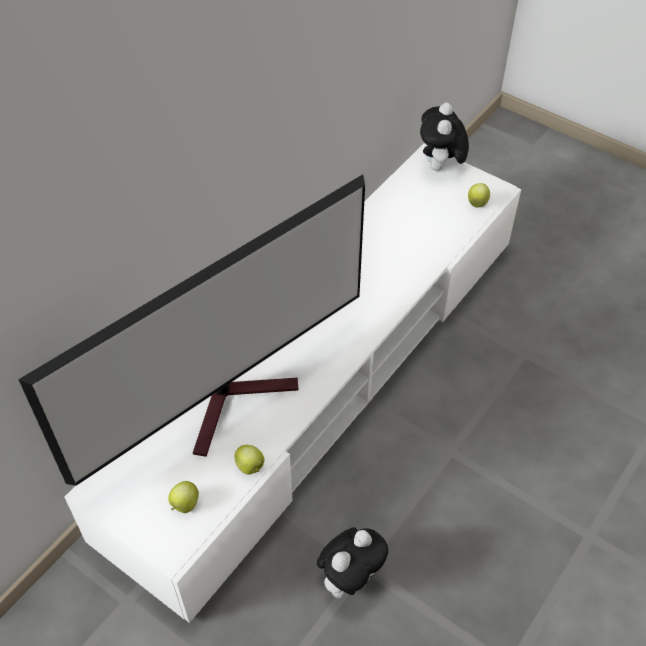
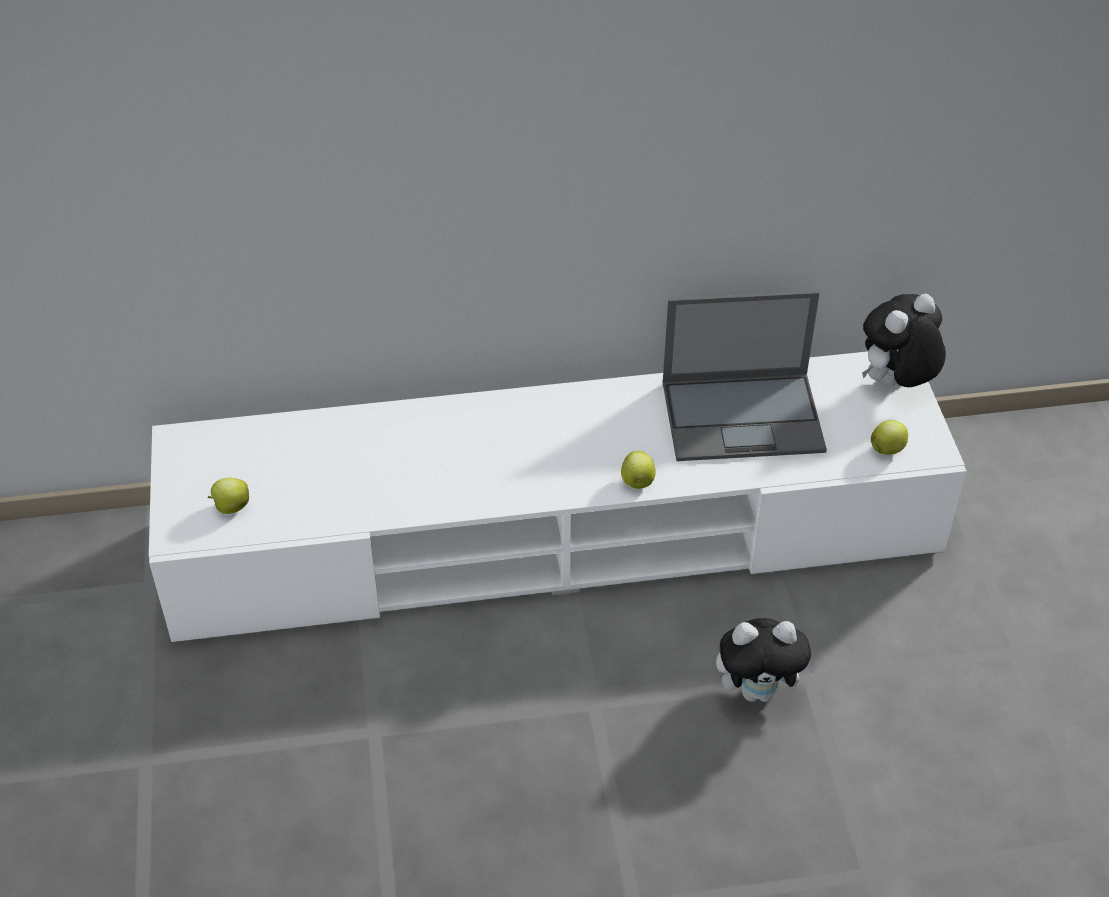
camera: 45 degrees right, 5 degrees down
(237, 401) = (383, 457): television -> none
(250, 467) = (322, 521): apple -> apple (637, 482)
(350, 578) = (349, 731): plush toy -> plush toy (759, 690)
(394, 234) = (744, 416): none -> laptop

